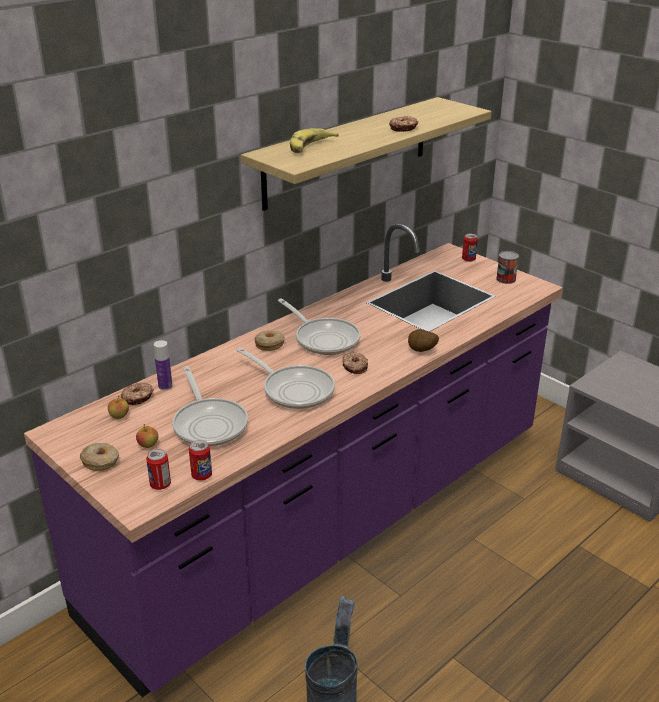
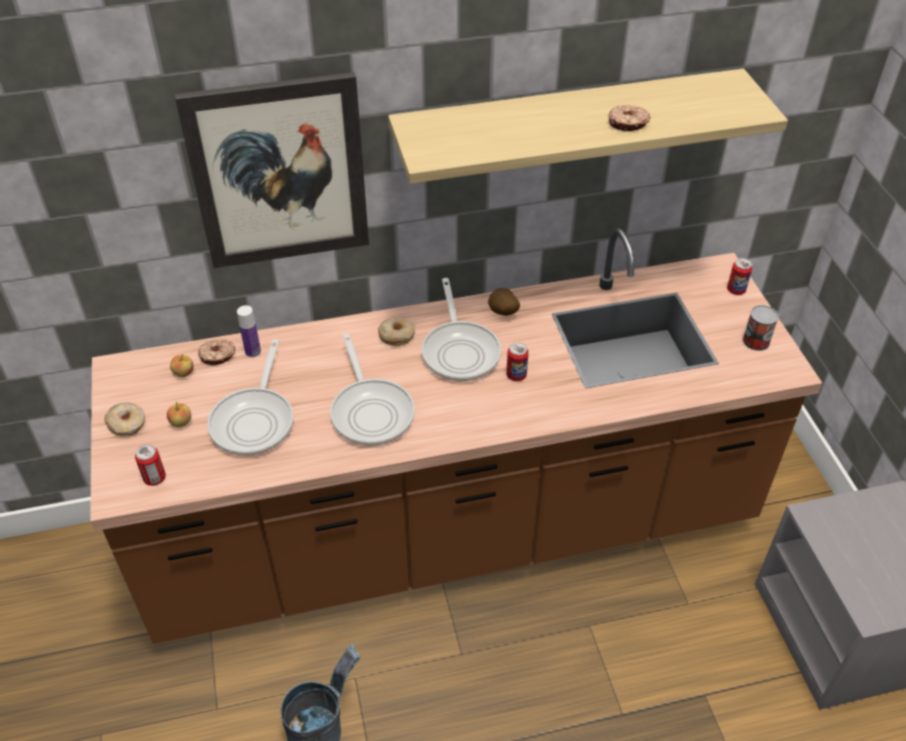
camera: 30 degrees right, 15 degrees up
(168, 216) = (279, 173): none -> picture
(201, 475) = (198, 485): can -> can (516, 375)
(310, 147) = (476, 127): banana -> none
(329, 521) = (452, 530): purple counter -> brown counter
(354, 367) = (459, 406): donut -> none
(421, 351) = (552, 414): potato -> potato (502, 313)

